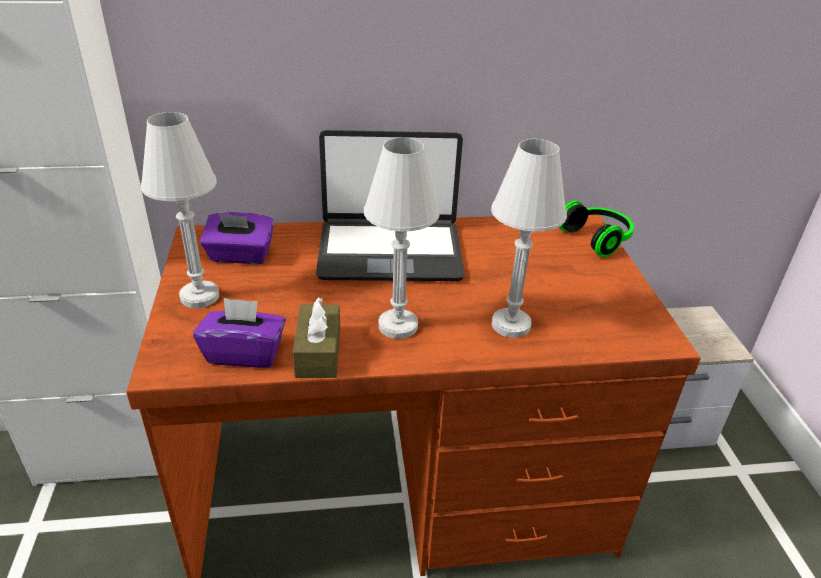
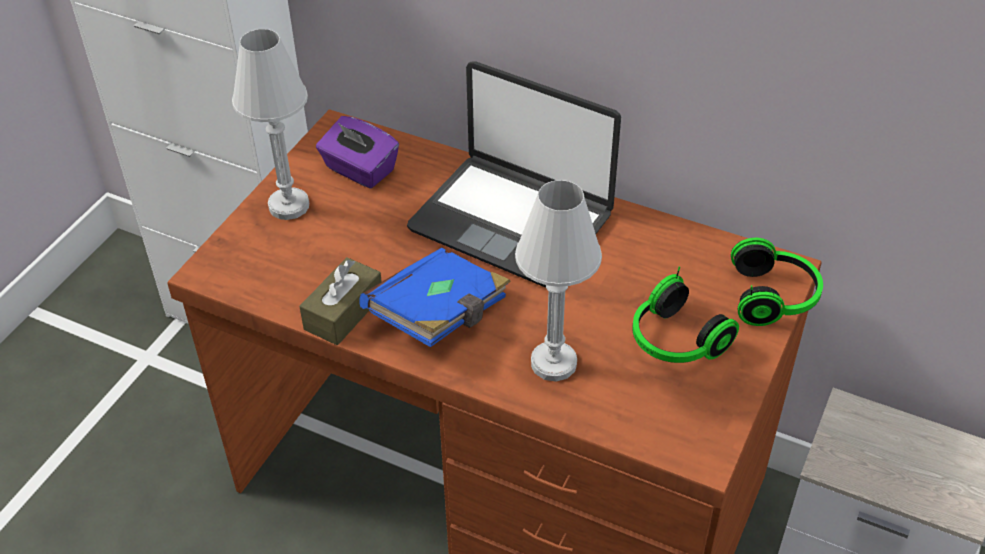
camera: 35 degrees right, 10 degrees up
(244, 353) = (281, 285): purple tissue box -> none
(398, 326) = (440, 315): white table lamp -> blue book
(570, 282) = (674, 341): none -> headphones

